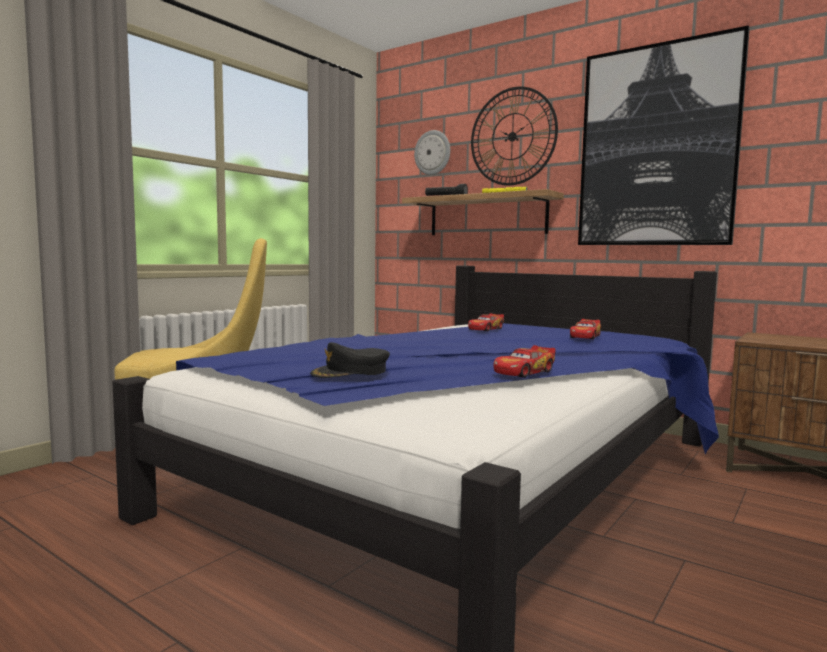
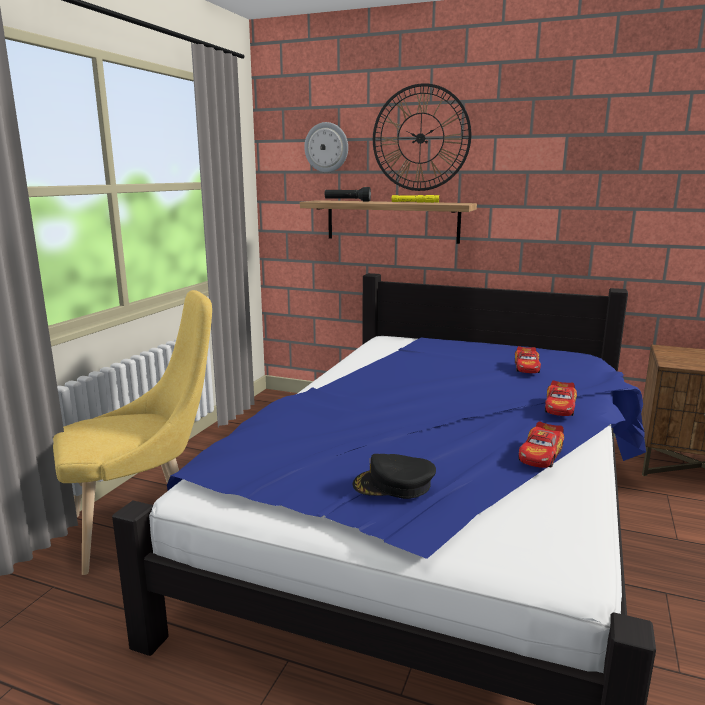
camera: 15 degrees left, 10 degrees up
(350, 372) = (394, 485): black cap -> black cap turned 45 degrees clockwise
(485, 329) = (422, 358): toy car -> toy car (560, 407)
(657, 146) = (574, 163): picture -> none

